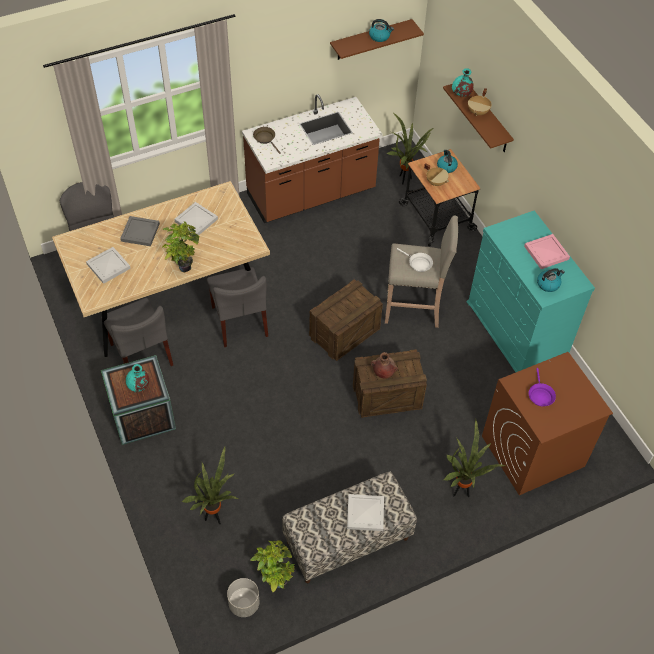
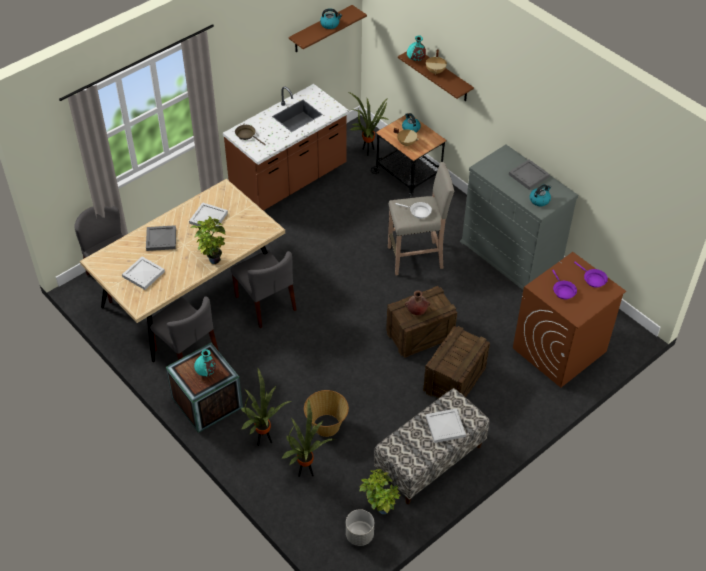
camera: 15 degrees left, 5 degrees down
(253, 472) = (326, 426): none -> basket
(344, 333) = (363, 291): crate -> crate (454, 380)
(461, 491) = (511, 396): potted plant -> potted plant (264, 440)
(517, 331) = (511, 256): turquoise dresser -> grey dresser
(546, 253) = (528, 176): pink tray -> grey tray
(579, 390) = (593, 279): none -> purple frying pan

